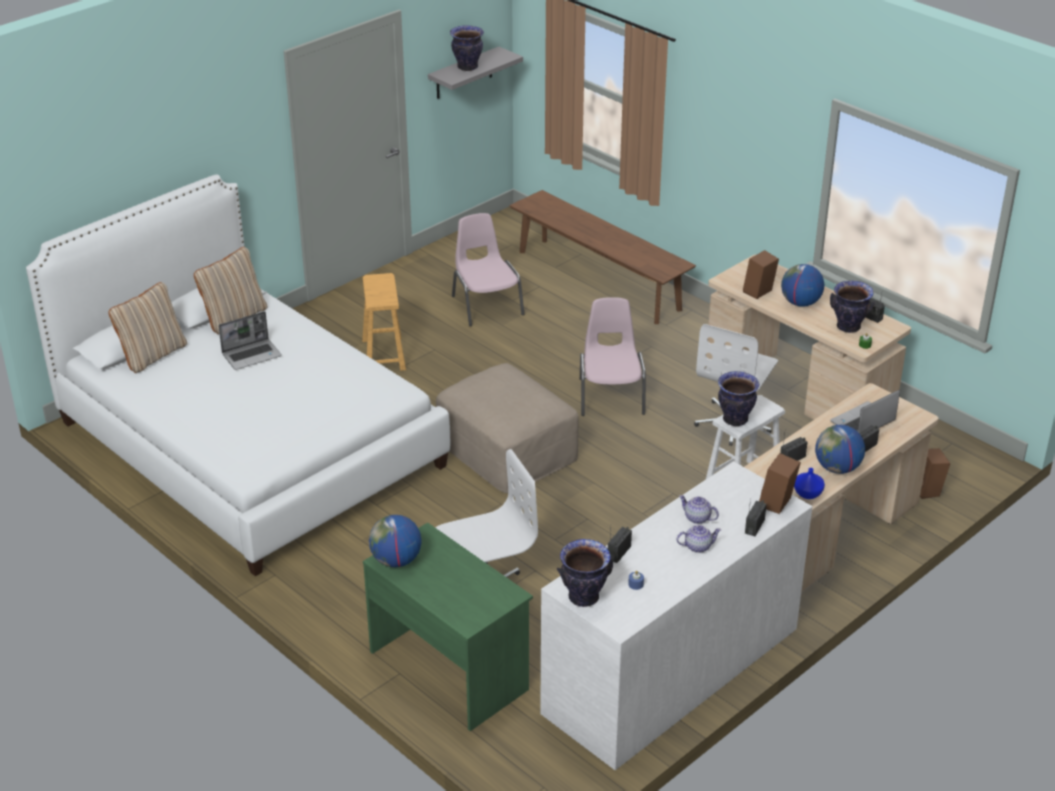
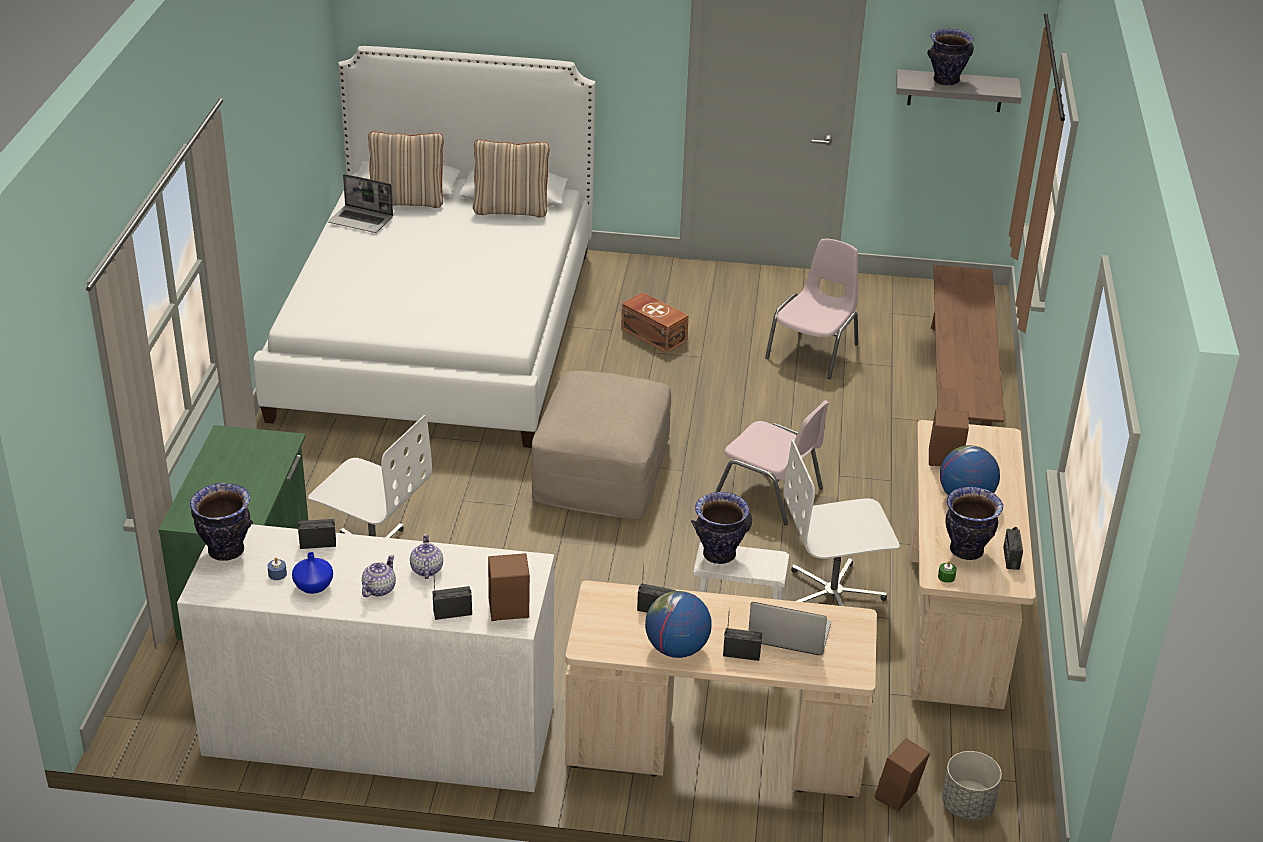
camera: 50 degrees right, 0 degrees up
(252, 355) = (466, 243): laptop -> laptop (362, 220)
(383, 355) = (654, 334): brown stool -> brown storage box
(396, 561) = (231, 442): globe -> none
(611, 395) = (770, 493): pink chair -> pink chair turned 75 degrees clockwise
(698, 546) = (379, 588): teapot -> teapot turned 105 degrees counterclockwise
(807, 494) = (603, 645): blue vase -> blue vase (313, 586)
(956, 470) = (967, 806): none -> grey planter

